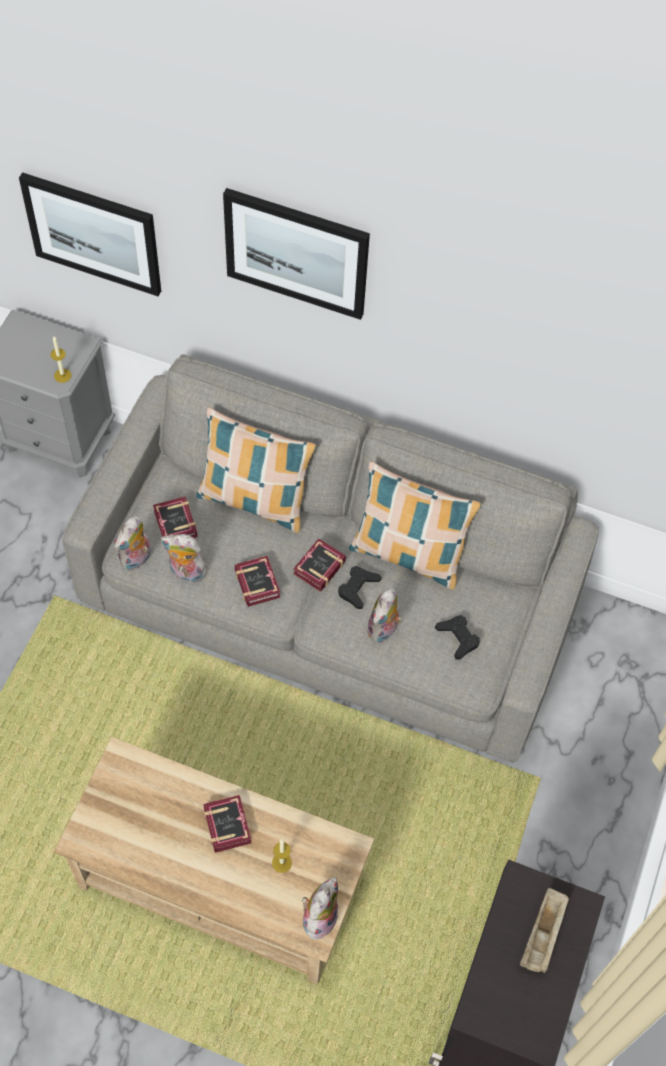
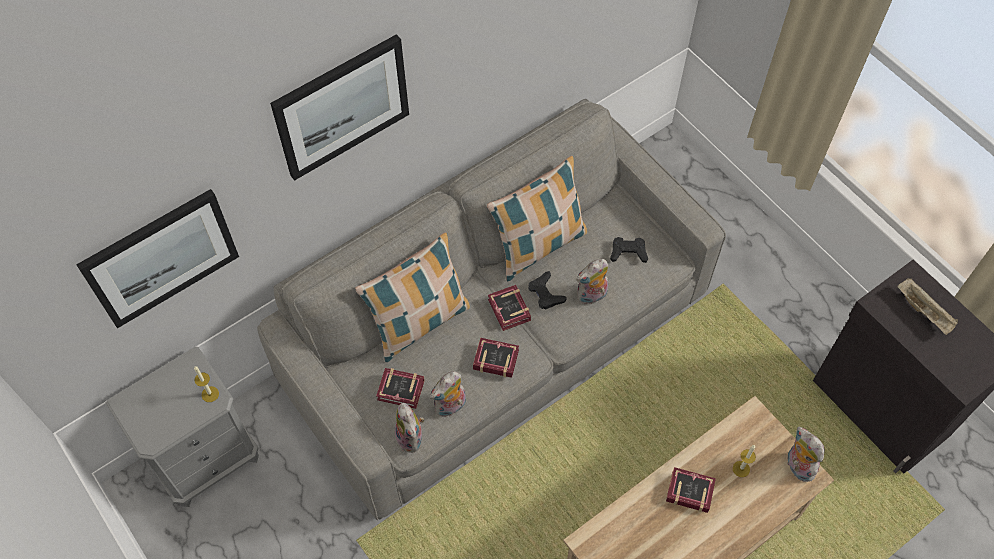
camera: 55 degrees left, 0 degrees up
(383, 631) = (592, 296): plush toy -> plush toy turned 90 degrees clockwise

